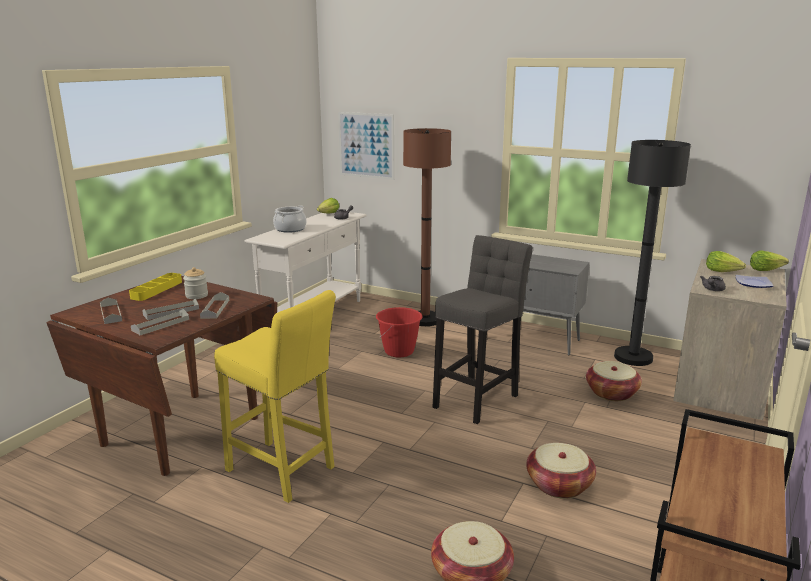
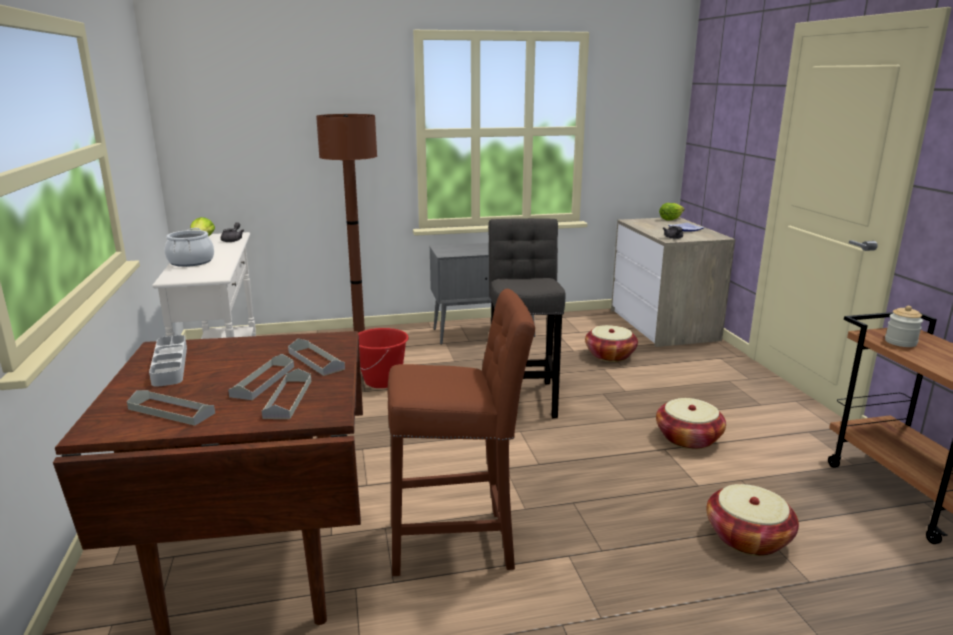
camera: 40 degrees left, 0 degrees up
(157, 290) = (170, 365): yellow tray -> grey tray
(196, 295) = (251, 355): jar -> jar (900, 342)
(283, 472) = (458, 543): yellow stool -> brown stool
(366, 145) = (231, 144): picture -> none
(633, 357) = (581, 324): black floor lamp -> none
(722, 271) = (650, 225): lettuce -> none

